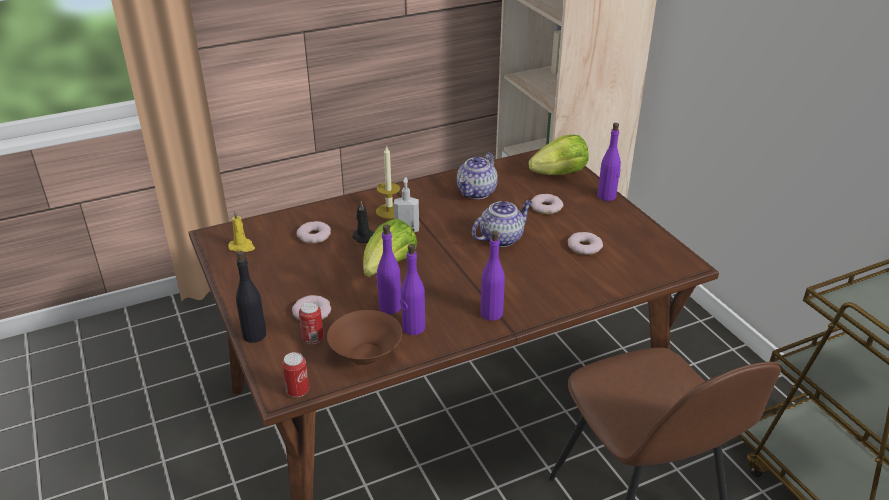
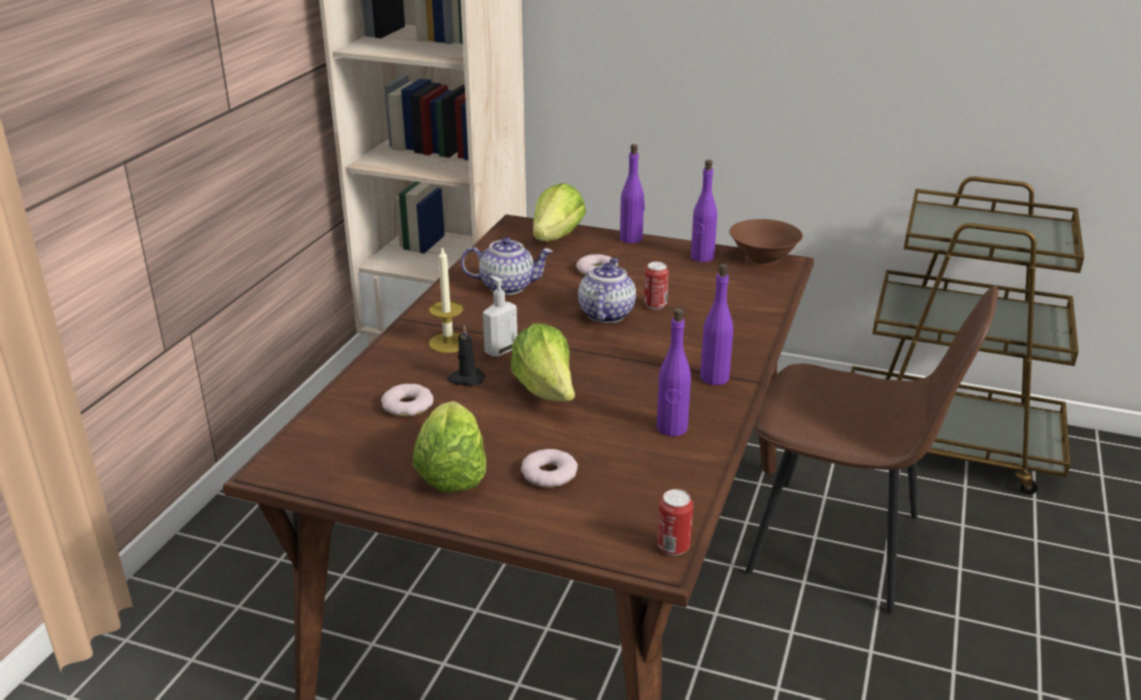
camera: 45 degrees left, 5 degrees down
(242, 247) = (338, 460): yellow candle -> none
(254, 335) = (528, 530): black bottle -> none
(274, 283) = (452, 472): none -> lettuce
(313, 339) = (596, 495): can -> can (655, 305)
(365, 355) = (673, 476): brown bowl -> brown bowl (763, 258)
(389, 307) = (616, 424): purple bottle -> purple bottle (702, 257)
(477, 192) = (508, 286): teapot -> teapot turned 75 degrees counterclockwise
(584, 247) = (688, 287): donut -> none

